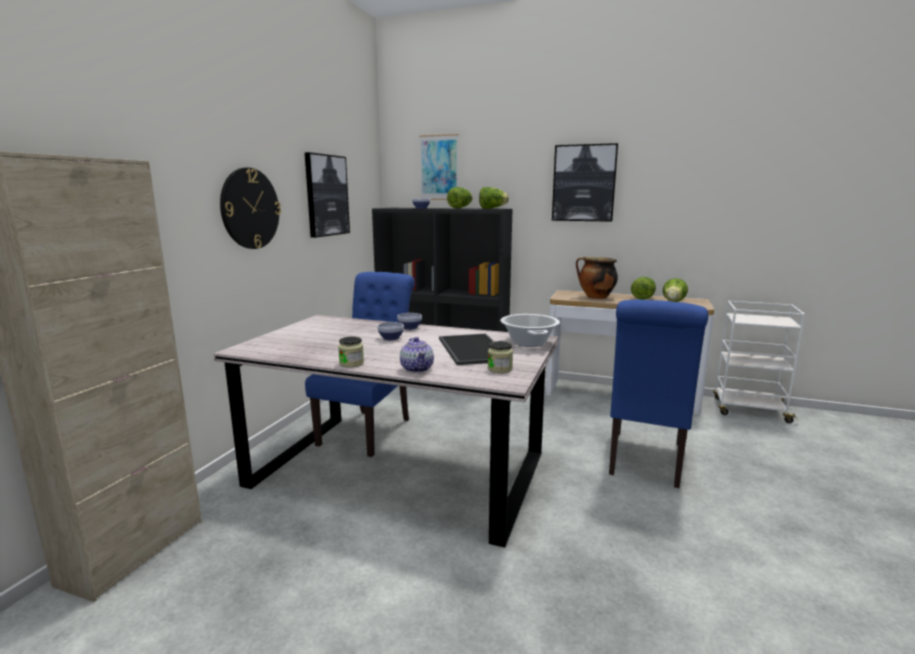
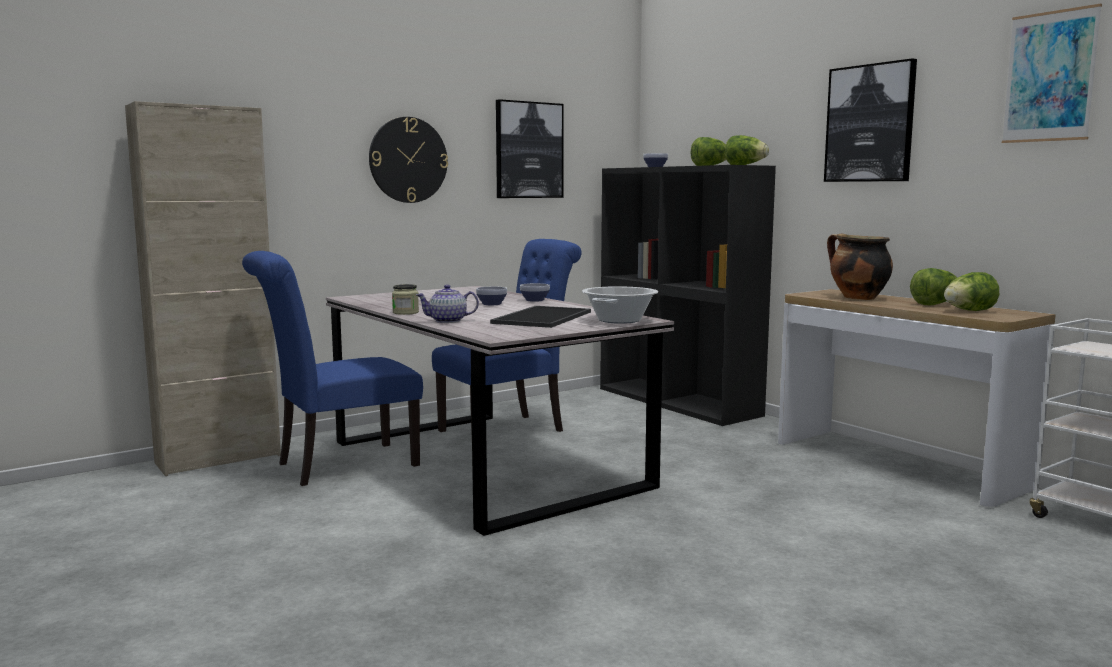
camera: 35 degrees right, 5 degrees down
(417, 369) = (448, 321): teapot -> teapot turned 60 degrees clockwise
(439, 167) = (698, 113): picture -> picture (1050, 77)
(500, 369) = (520, 330): jar -> none
(645, 461) = (786, 525): blue chair -> blue chair (339, 465)

